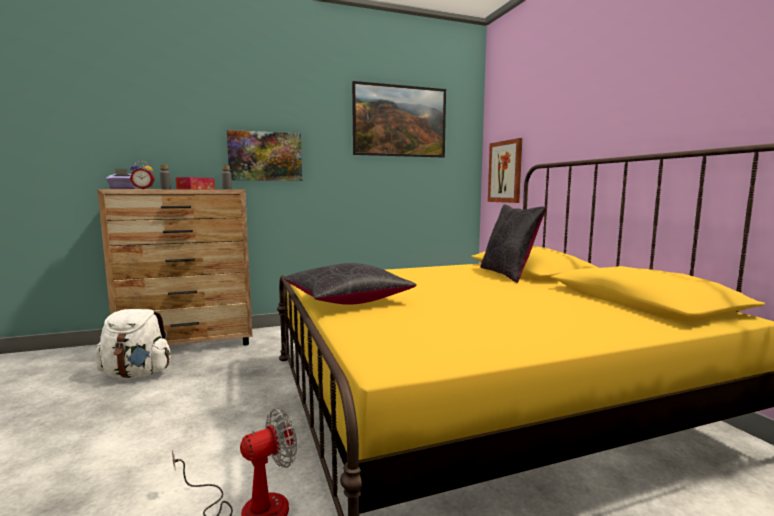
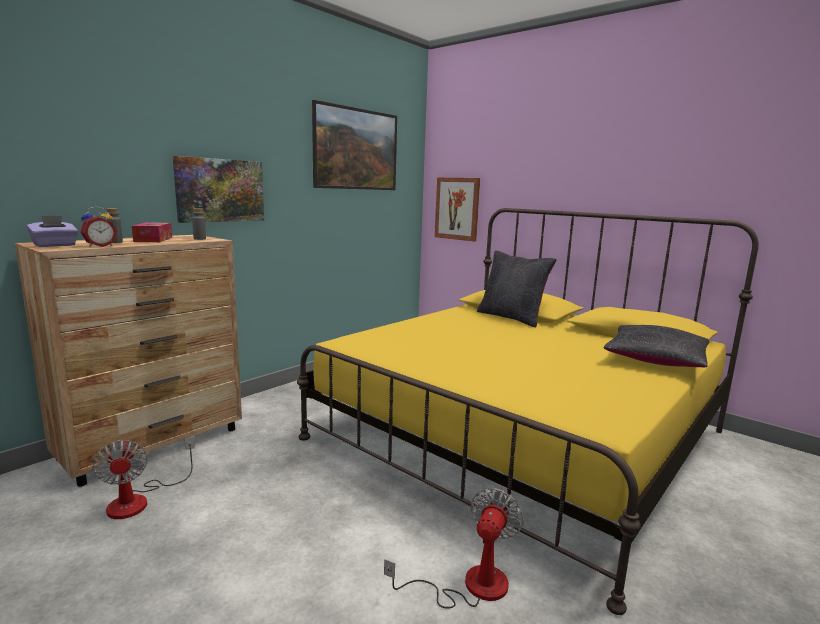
camera: 30 degrees left, 5 degrees up
(137, 374) = (140, 500): white backpack -> fan
(348, 299) = (447, 368): black pillow -> black pillow (655, 360)

